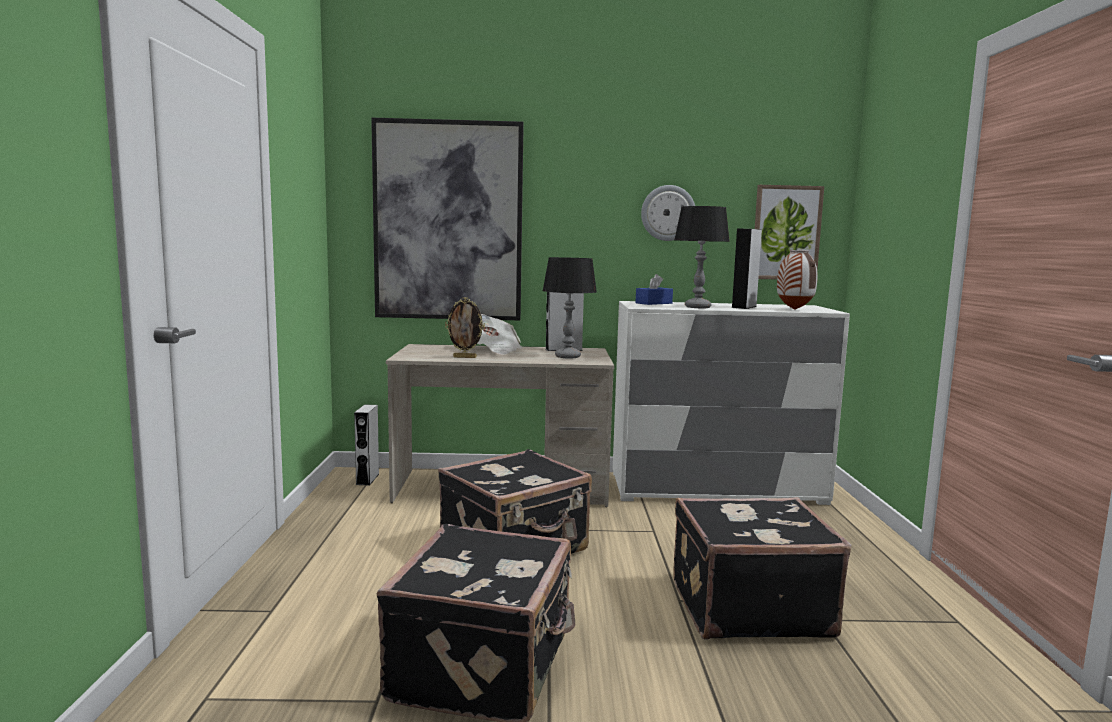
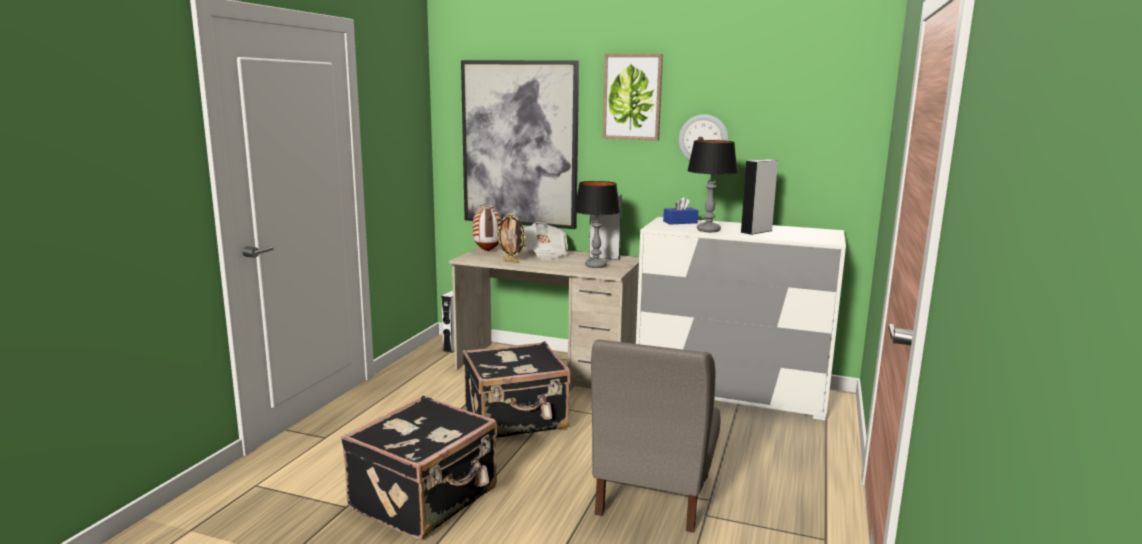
camera: 20 degrees right, 5 degrees up
(747, 607) = (653, 494): black suitcase -> grey chair
(786, 233) = (817, 160): picture -> picture (632, 97)
(793, 309) = (798, 237): vase -> vase (487, 251)

